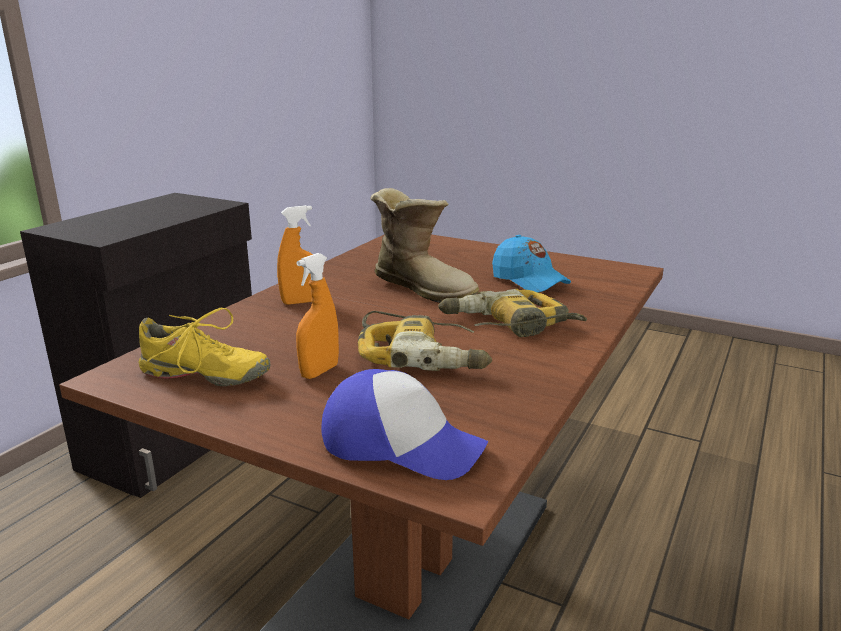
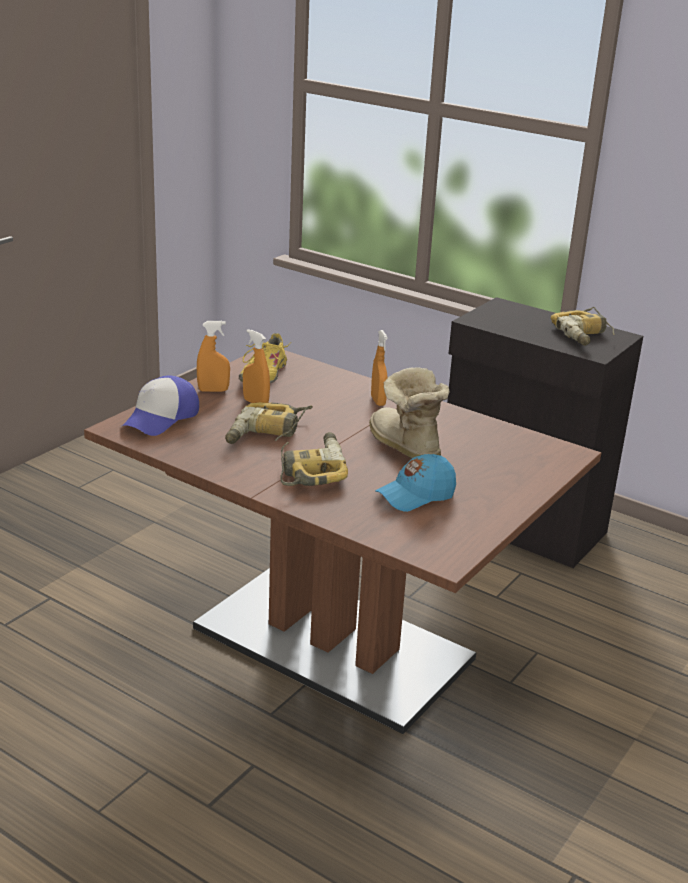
camera: 95 degrees right, 5 degrees up
(167, 205) = (584, 334): none -> power drill
(273, 410) = (213, 390): none -> orange spray bottle
(424, 288) = (403, 447): boot -> boot turned 105 degrees clockwise

